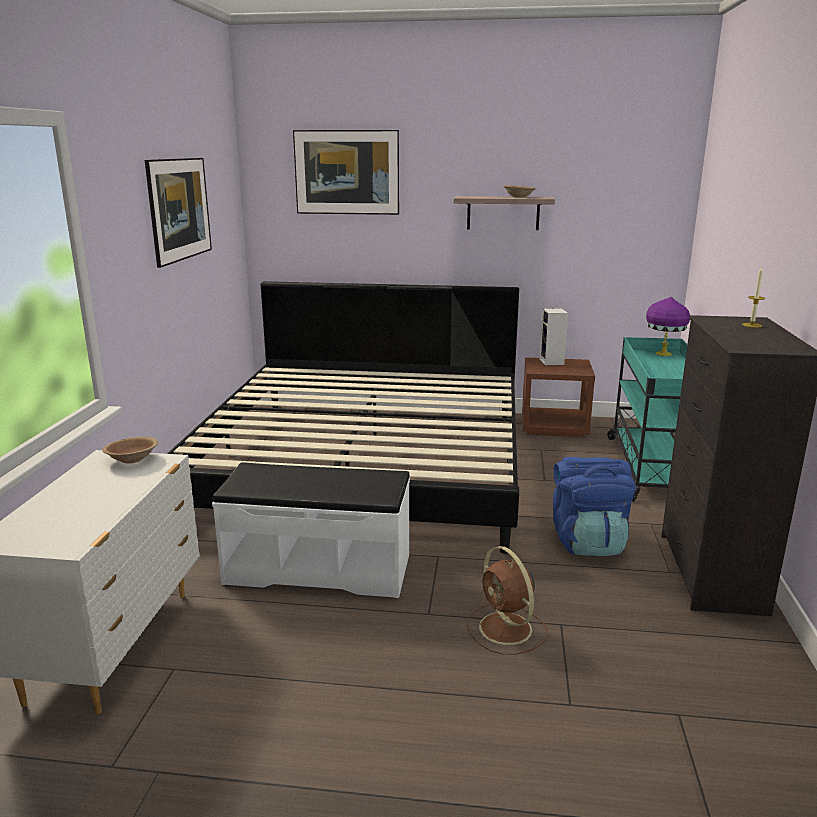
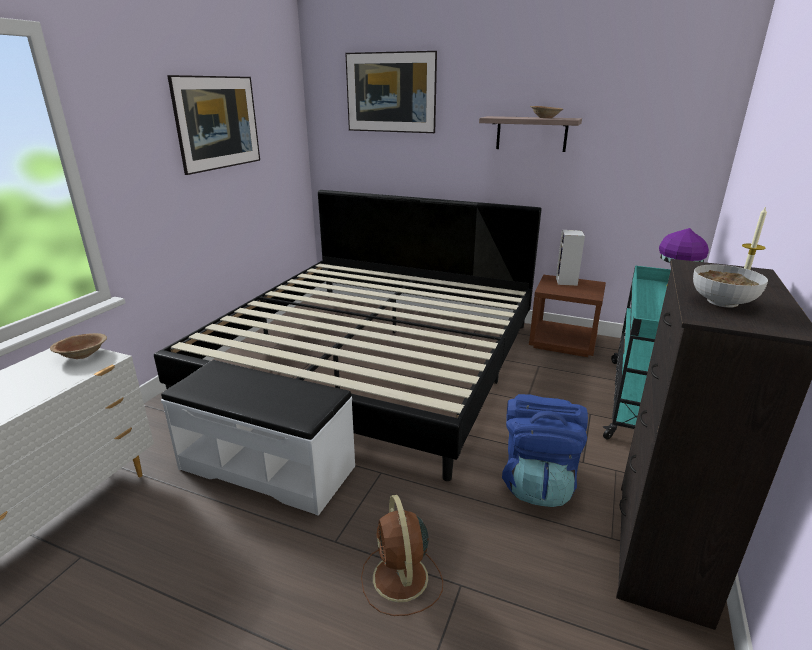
camera: 15 degrees right, 5 degrees up
(747, 339) = (723, 302): none -> bowl

